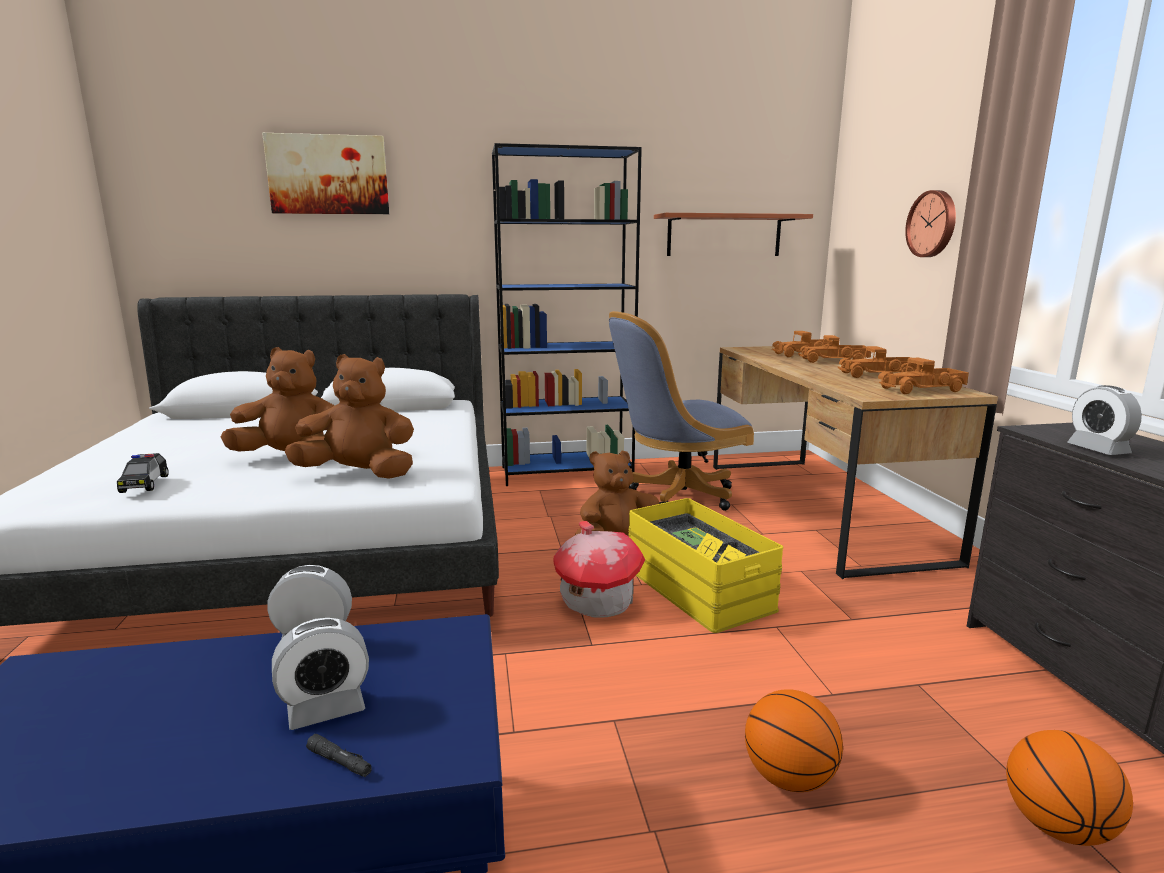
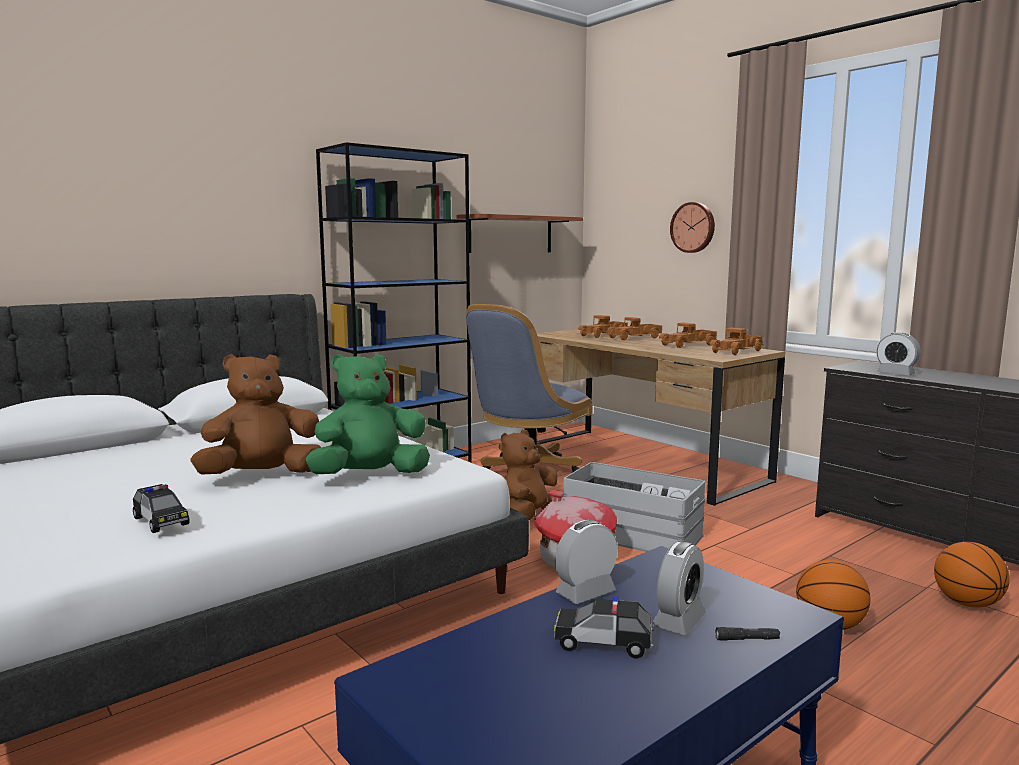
camera: 30 degrees left, 5 degrees down
(219, 706) = (603, 643): none -> toy car
(328, 175) = (138, 162): picture -> none
(359, 474) = (370, 476): brown plush toy -> green plush toy
(699, 588) = (633, 533): yellow storage box -> grey storage box

